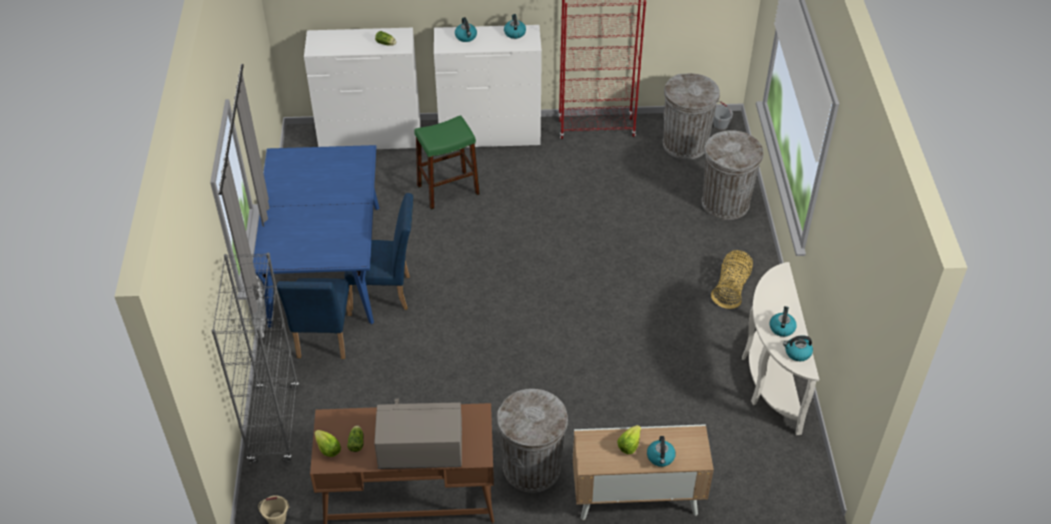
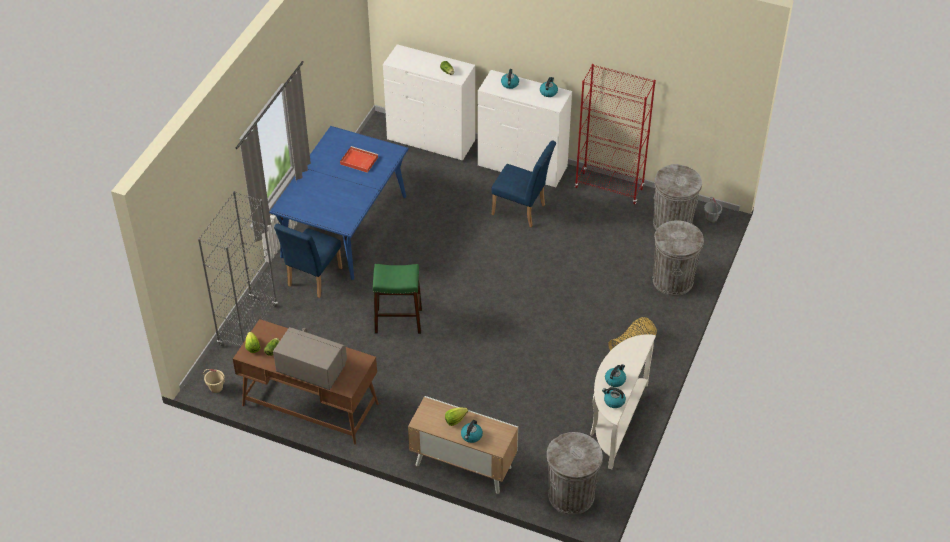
camera: 25 degrees right, 0 degrees up
(325, 177) = (358, 160): none -> red tray
(386, 293) = (374, 261): blue chair -> blue chair (522, 211)
(448, 190) = (465, 200): green stool -> green stool (398, 320)
(532, 468) = (403, 419): grey trash can -> grey trash can (571, 495)

